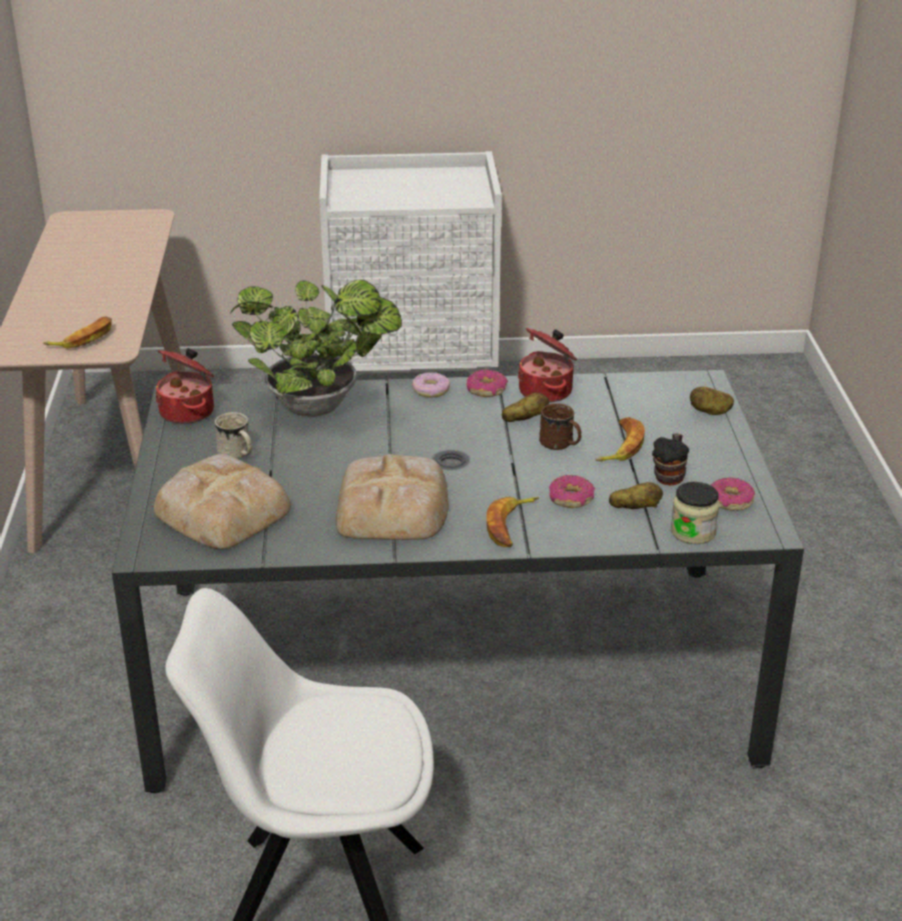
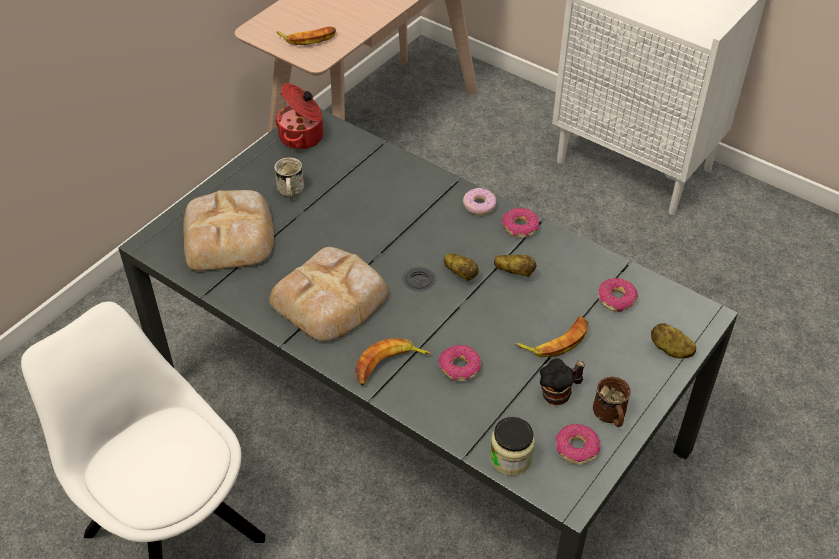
camera: 40 degrees right, 15 degrees up
(320, 407) = (387, 179): potted plant -> none
(547, 391) = (564, 254): cooking pot -> none
(560, 445) = (512, 312): brown mug -> brown mug (610, 416)
(628, 400) = (616, 299): none -> donut
(635, 508) = (494, 407): potato -> potato (461, 273)

